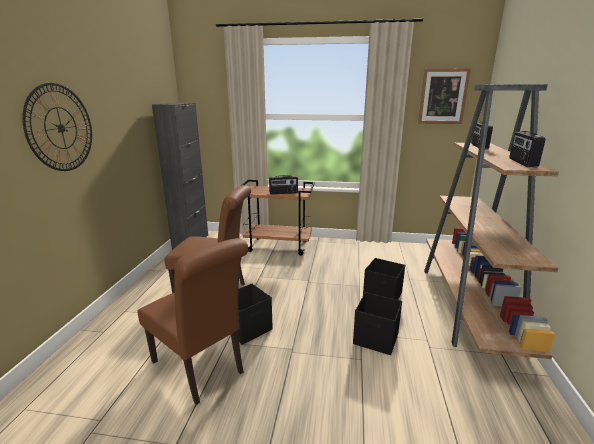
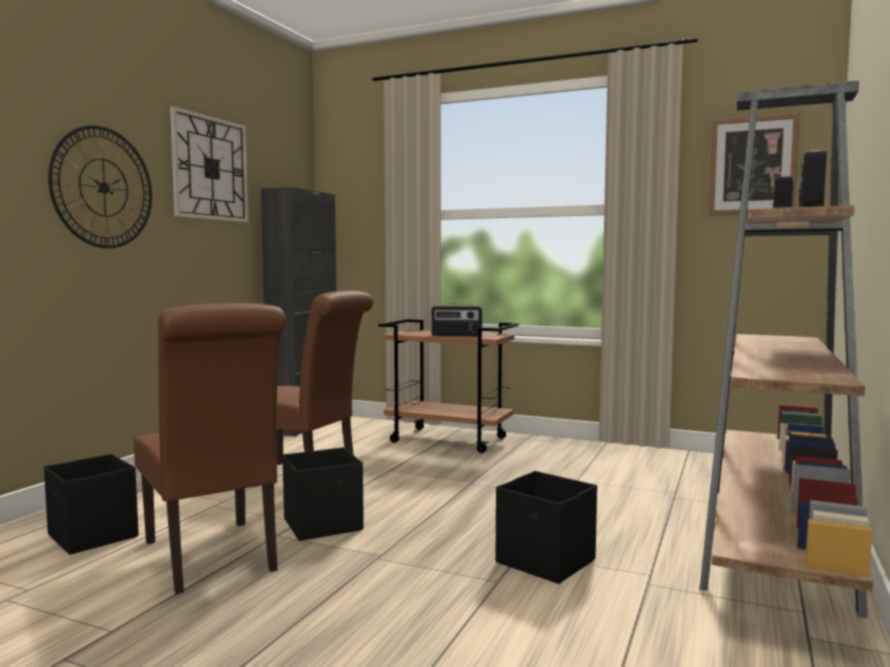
camera: 15 degrees right, 15 degrees down
(121, 97) = (210, 168): none -> wall clock
(382, 296) = (601, 513): black storage box -> black storage box (92, 536)

